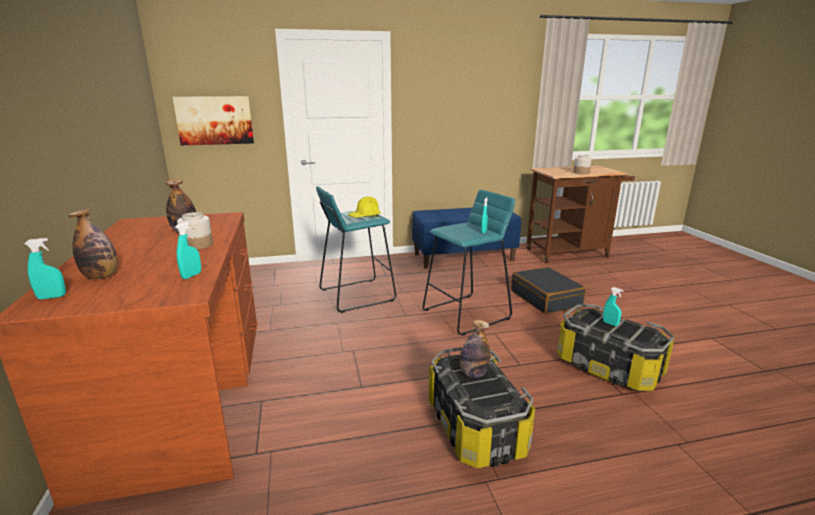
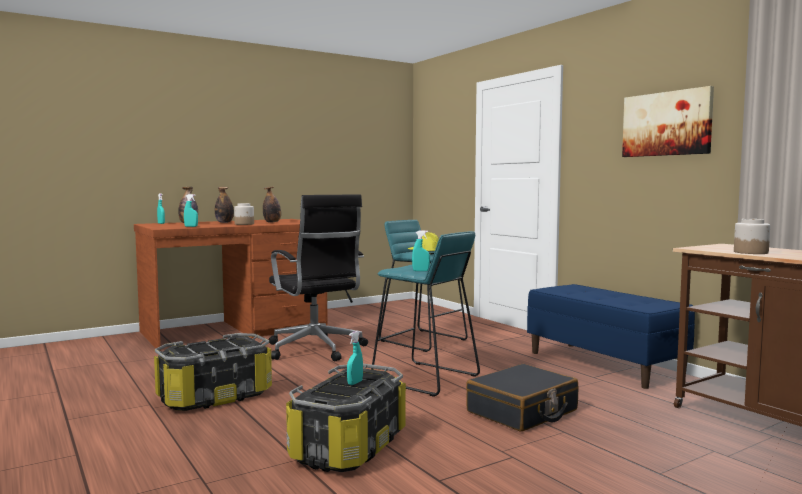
camera: 70 degrees right, 15 degrees down
(215, 120) = (437, 167): picture -> picture (666, 124)
(342, 349) = (316, 350): none -> black office chair
(473, 374) = (223, 345): bottle -> bottle (224, 222)

